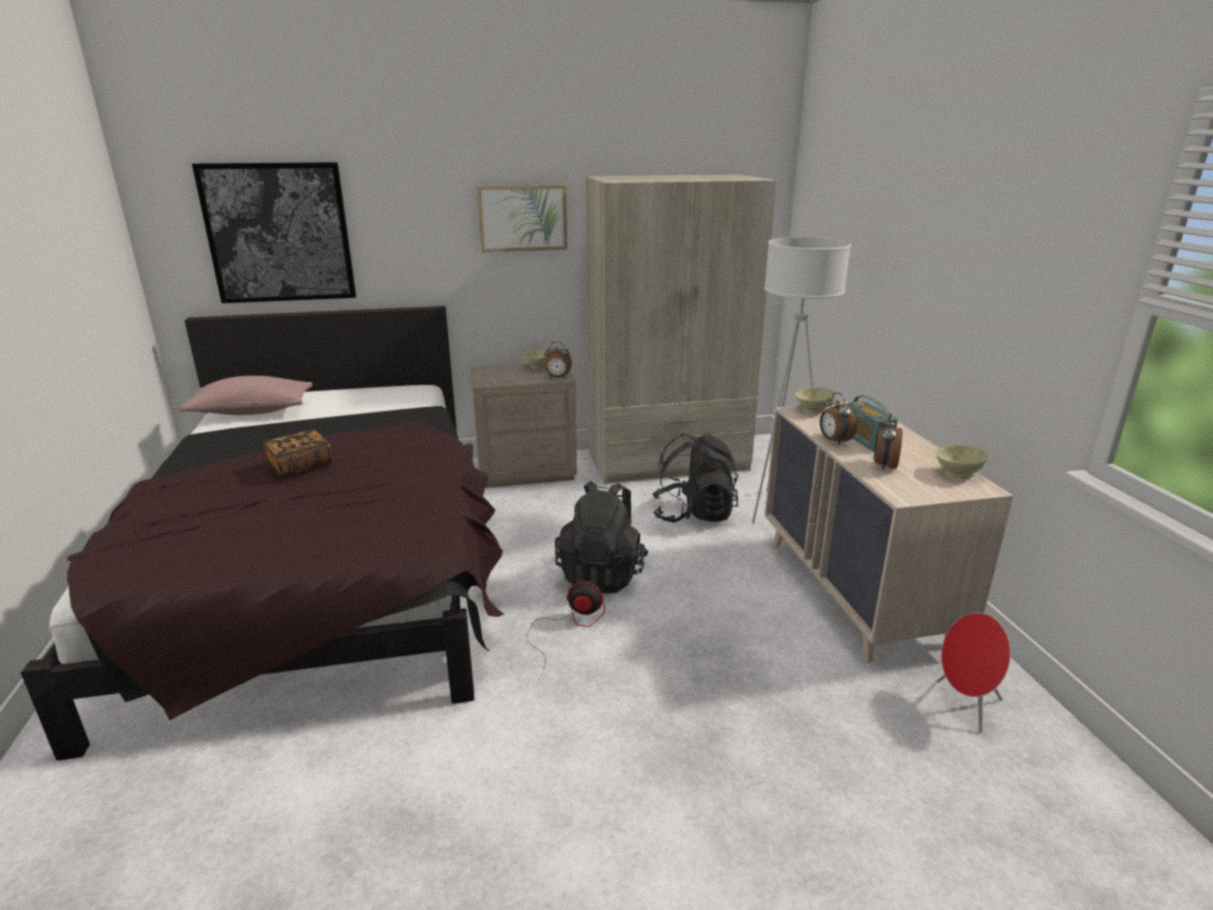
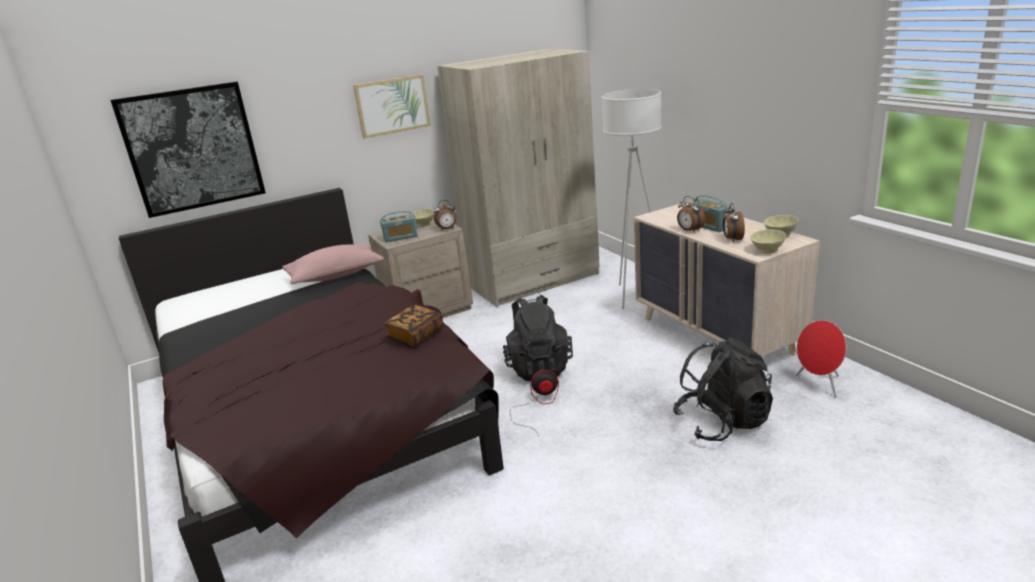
camera: 15 degrees left, 0 degrees up
(252, 412) = (203, 305): pink pillow -> pink pillow (335, 276)
(300, 465) = (297, 332): book -> book (415, 336)
(500, 377) = (400, 237): none -> radio
(693, 514) = (577, 312): black backpack -> black backpack (722, 422)
(813, 410) = (660, 214): beige bowl -> beige bowl (766, 250)

